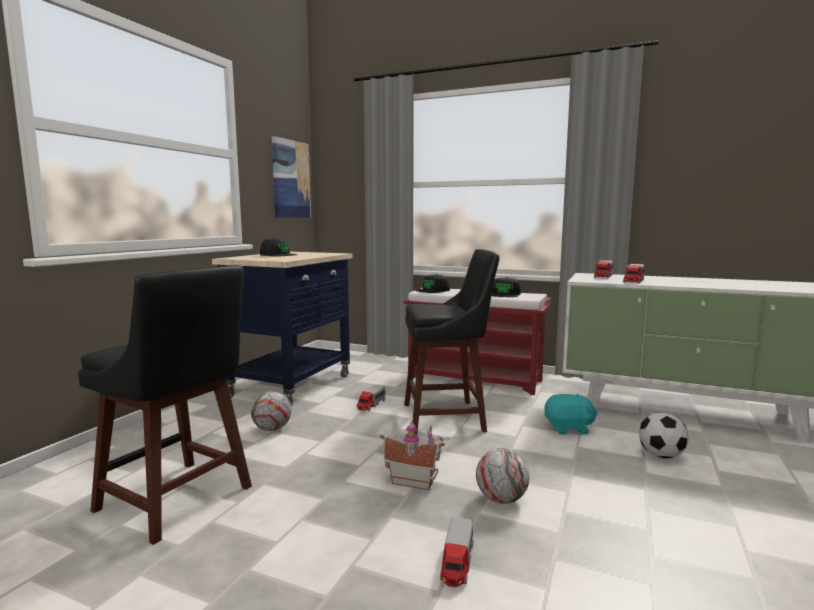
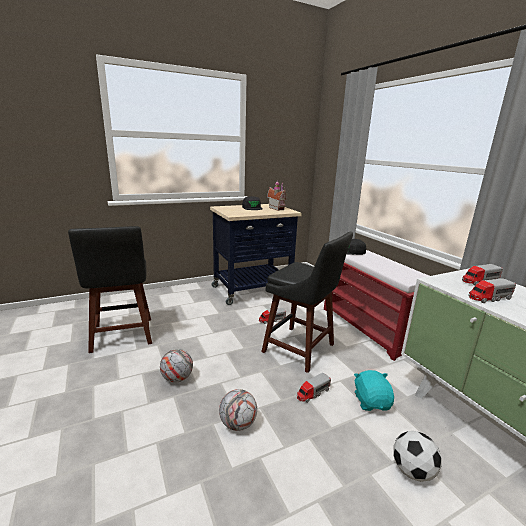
camera: 40 degrees right, 10 degrees up
(272, 429) = (204, 314): football -> football (177, 378)
(291, 179) = (293, 152): picture -> none
(413, 480) = (215, 381): toy house -> toy house (277, 208)
(457, 563) = (157, 444): toy truck -> toy truck (312, 393)
(505, 294) = (397, 270): black cap -> none
(568, 428) = (371, 402): turquoise plush toy -> turquoise plush toy turned 135 degrees counterclockwise

